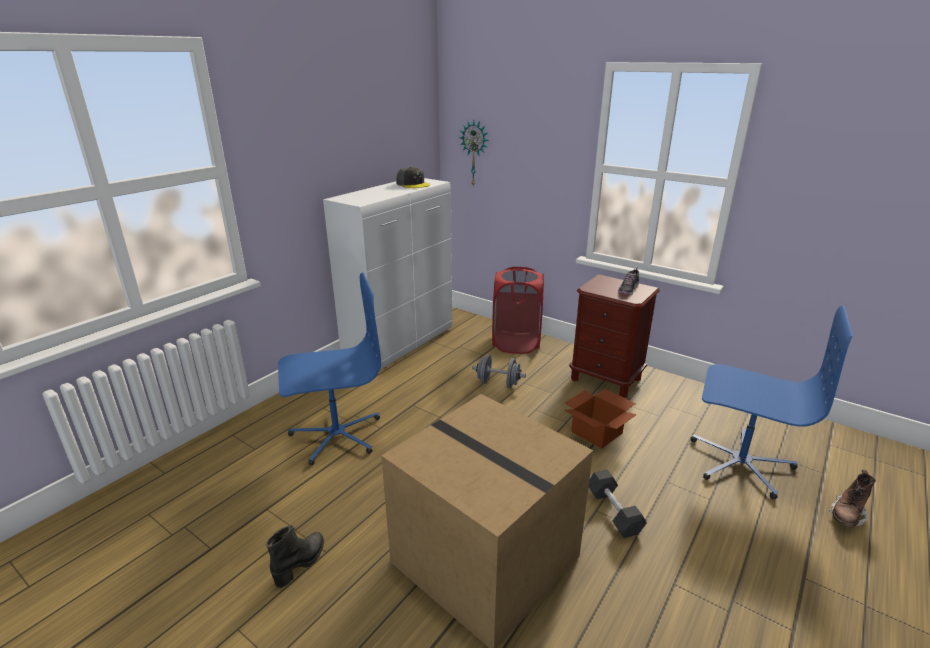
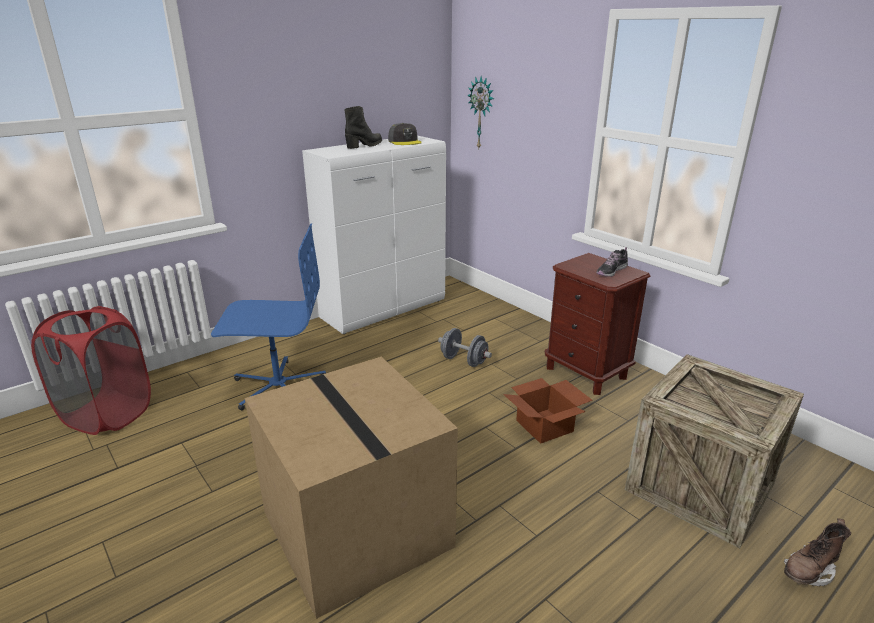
camera: 15 degrees right, 0 degrees up
(301, 563) = (185, 496): black boot -> black boot (365, 145)
(516, 343) = (505, 323): red laundry basket -> red laundry basket (107, 414)
(613, 512) = (517, 510): black dumbbell -> none
(740, 462) = (699, 486): blue office chair -> crate

